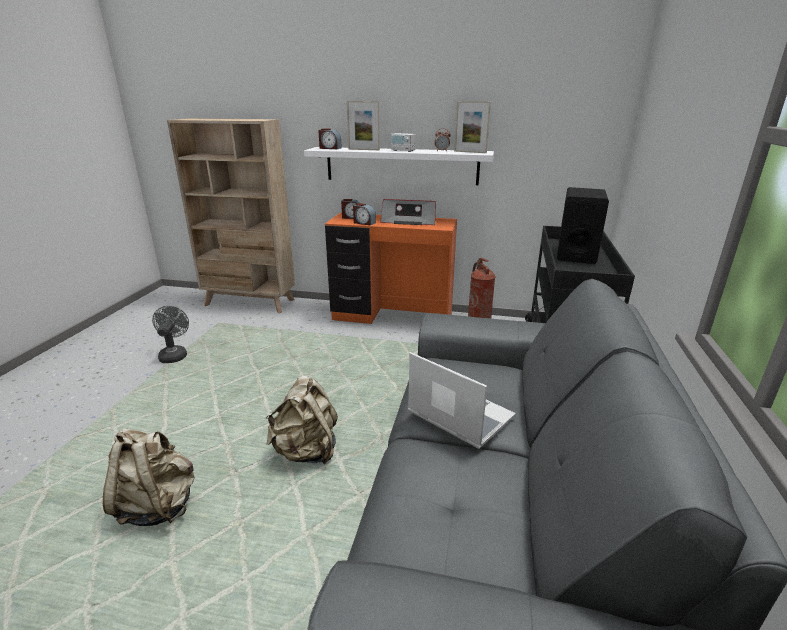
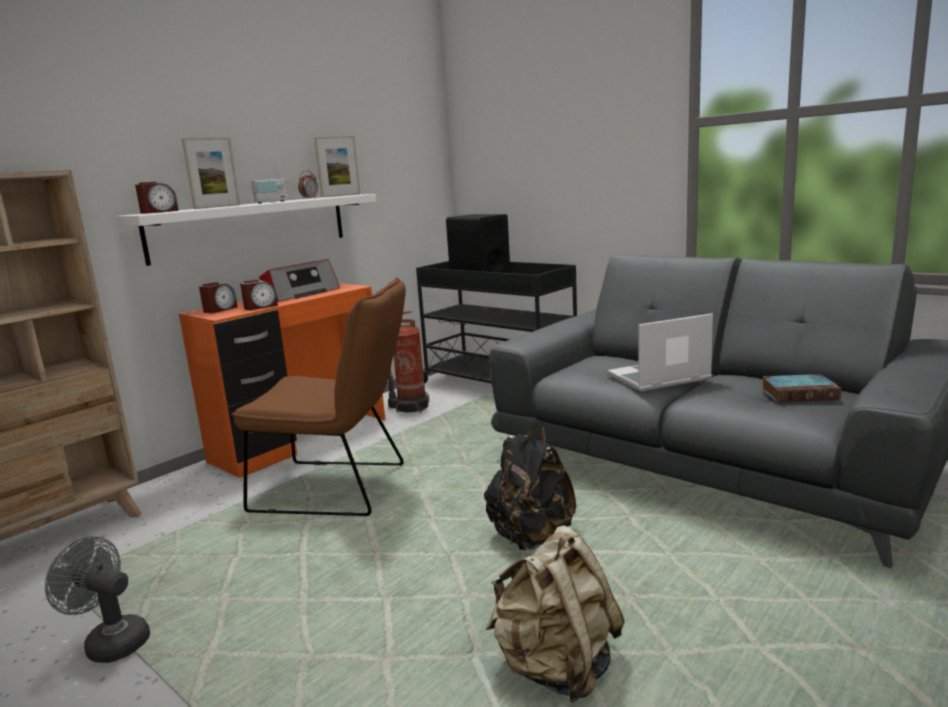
camera: 60 degrees left, 10 degrees down
(307, 451) = (531, 538): beige backpack -> black backpack
(337, 354) = (340, 488): none -> brown chair
(471, 530) = (800, 393): none -> book

